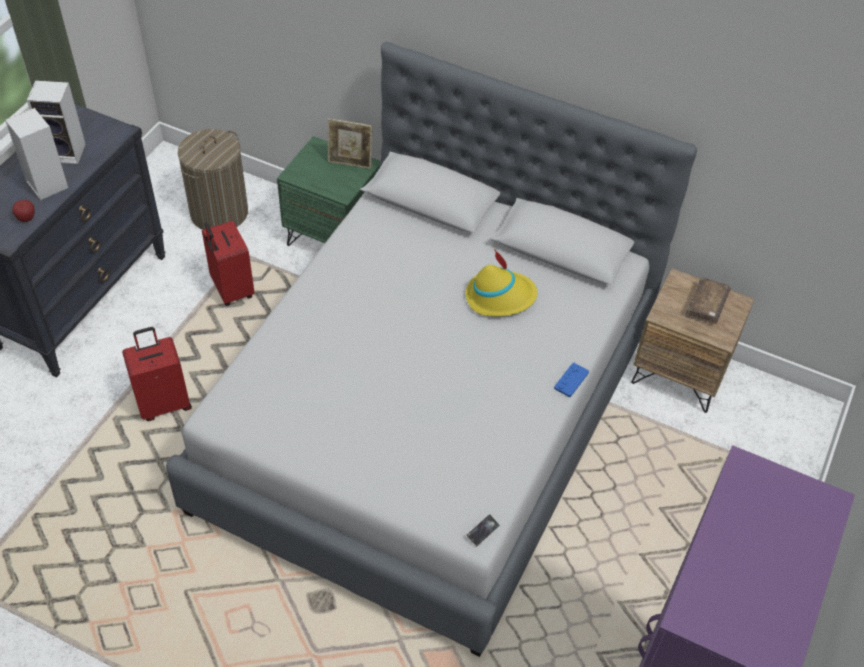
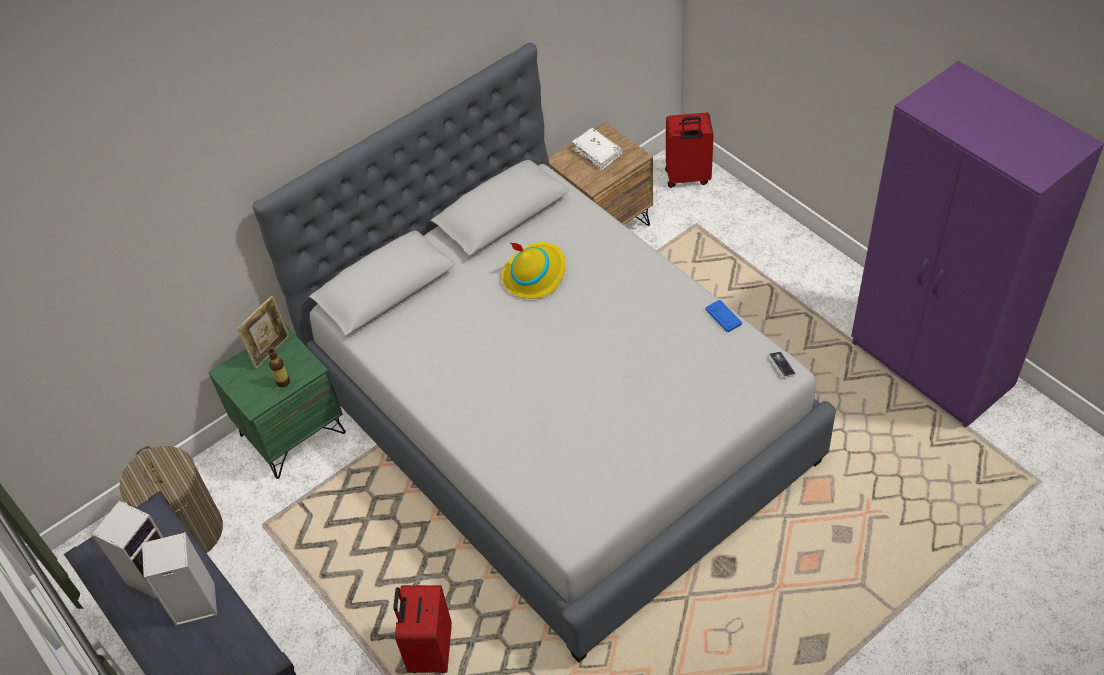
camera: 60 degrees left, 0 degrees up
(26, 219) = (240, 634): apple -> none
(231, 290) = (309, 548): red suitcase -> red suitcase (687, 178)
(322, 183) = (283, 382): none -> bottle
(571, 380) = (652, 256): blue game controller -> blue game controller (723, 316)
(706, 305) = (597, 153): brown book -> white book

